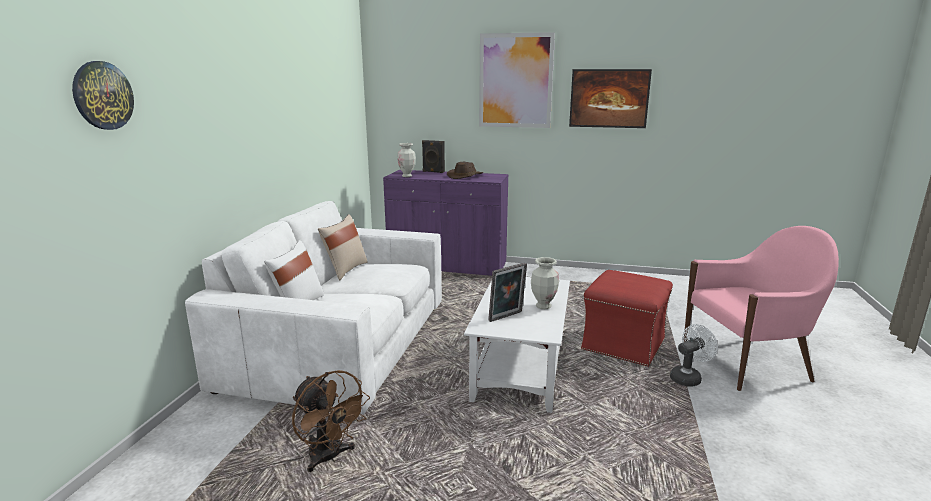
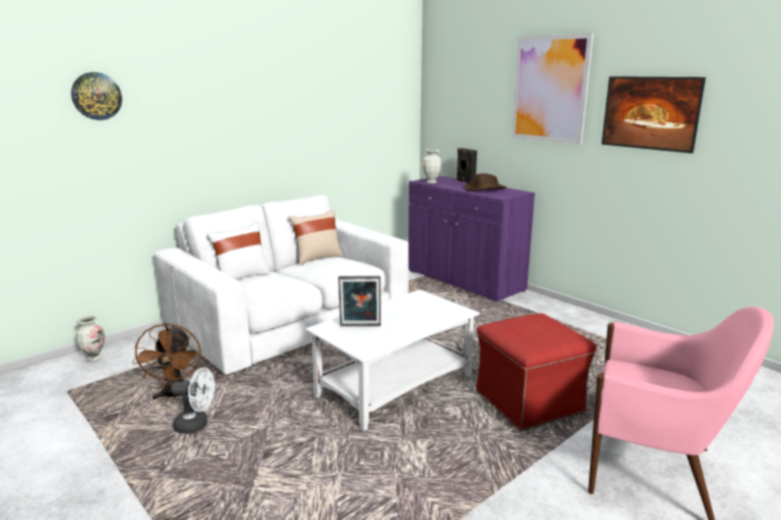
camera: 35 degrees right, 0 degrees up
(543, 306) = (408, 327): vase -> vase (94, 358)
(688, 377) = (550, 457): white fan -> white fan (196, 425)

